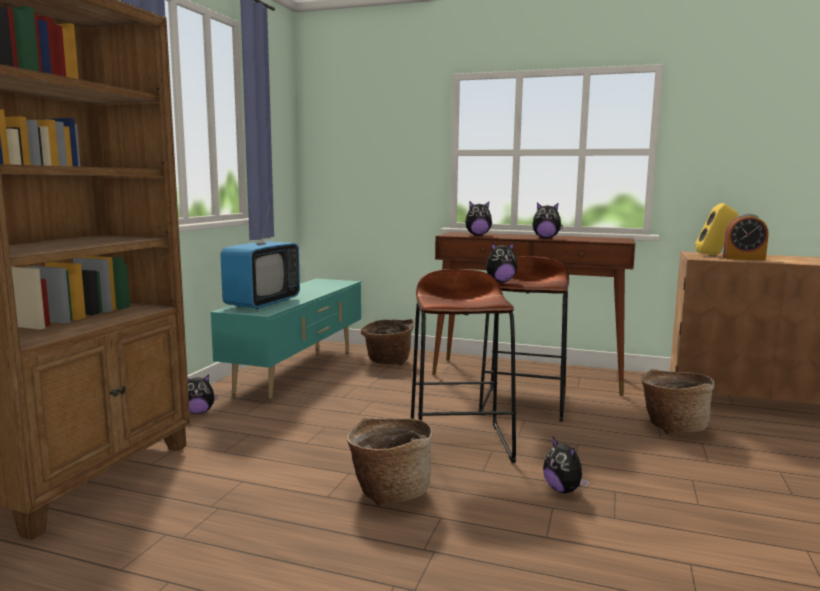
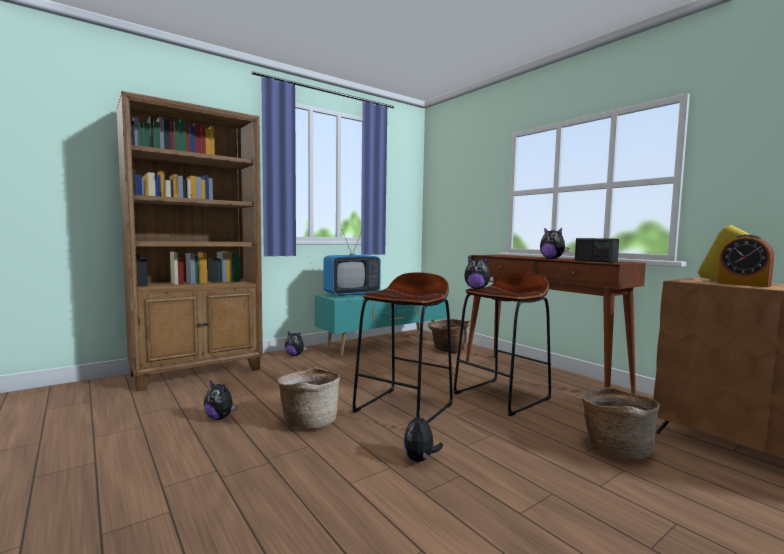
camera: 35 degrees right, 5 degrees down
(478, 235) = (505, 256): plush toy -> plush toy (220, 418)
(597, 240) = (595, 261): none -> radio

